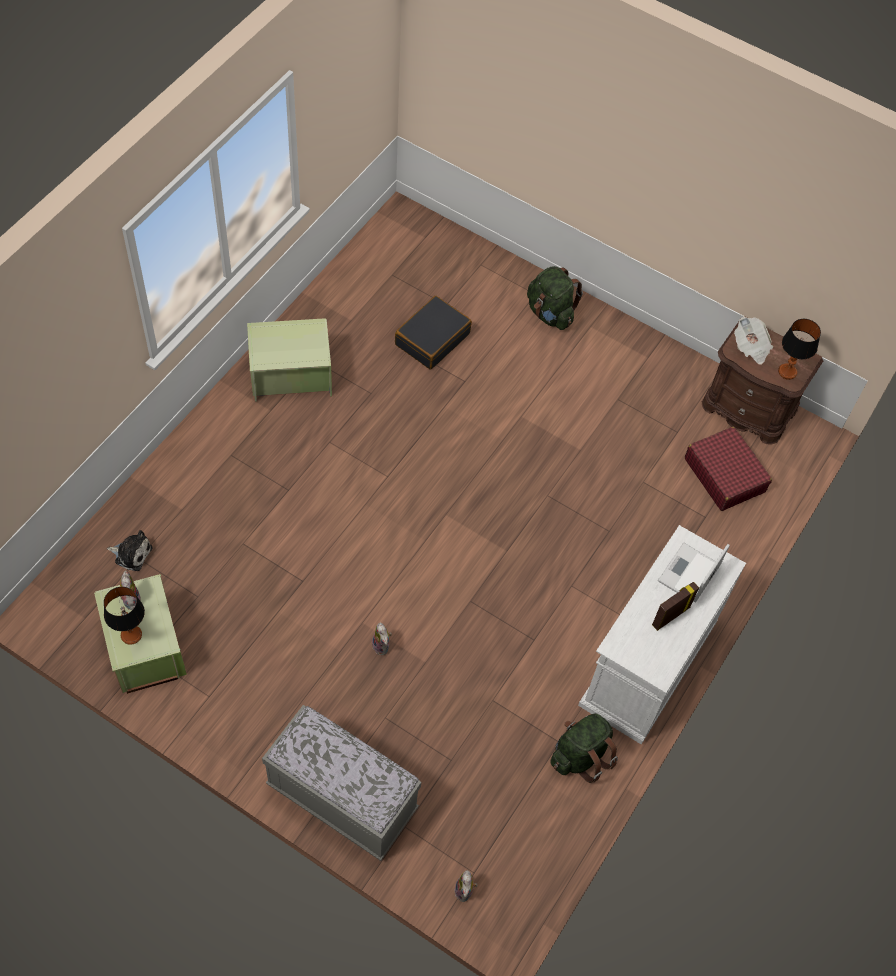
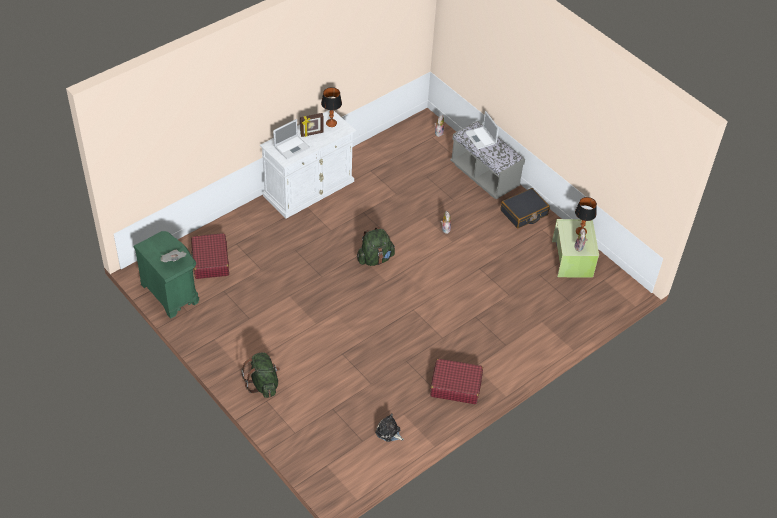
camera: 160 degrees left, 10 degrees down
(131, 553) = (574, 305): plush toy -> plush toy (389, 432)
(290, 374) = (455, 386): green storage box -> red suitcase
(361, 778) = (481, 138): none -> laptop
(432, 339) = (352, 387): black suitcase -> black suitcase (524, 213)
(580, 755) = (362, 163): green backpack -> green backpack (375, 259)
(747, 410) = (171, 292): brown nightstand -> green nightstand
(787, 372) = (162, 242): table lamp -> table lamp (331, 123)

